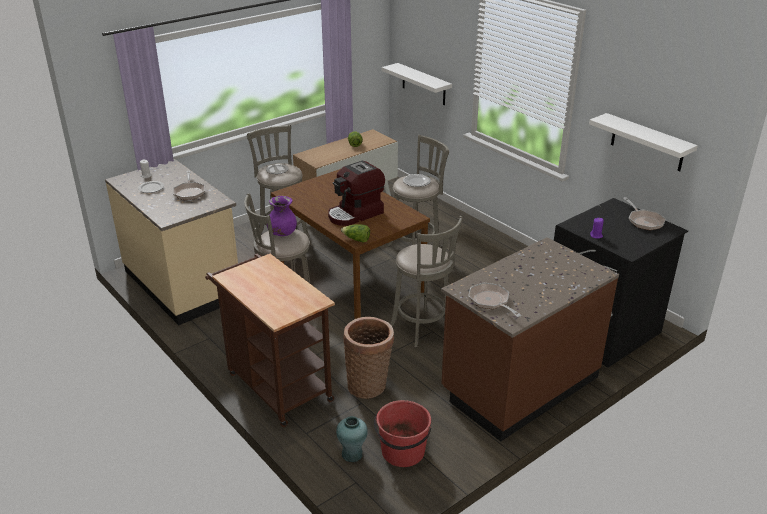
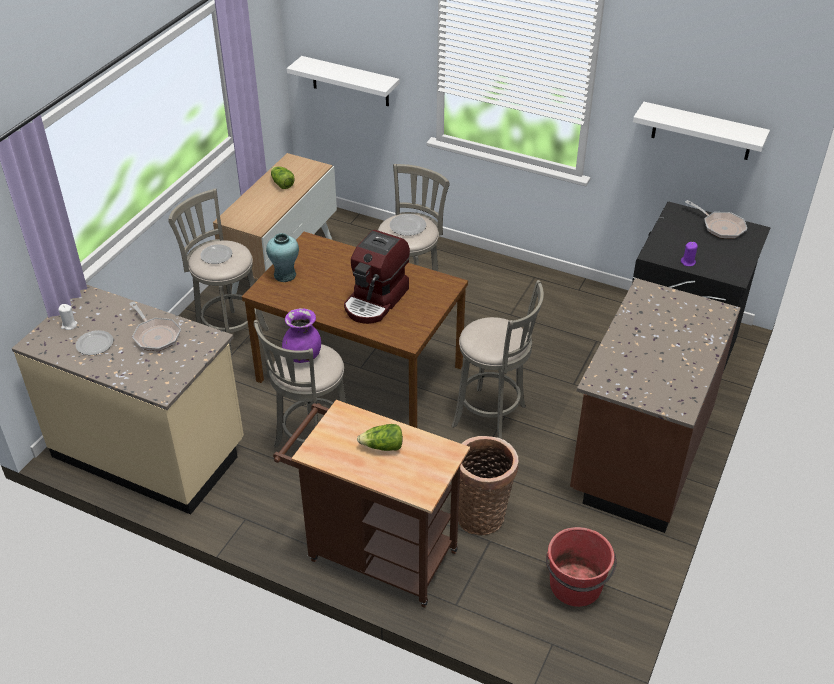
camera: 25 degrees left, 10 degrees up
(352, 454) = (524, 610): turquoise vase -> turquoise vase (285, 275)
(356, 240) = (407, 339): lettuce -> lettuce (382, 447)
(491, 301) = (641, 388): frying pan -> none

